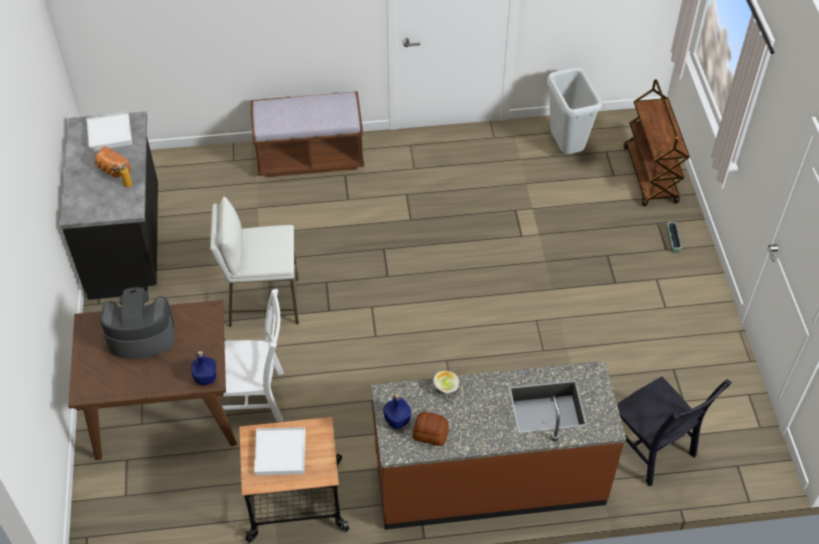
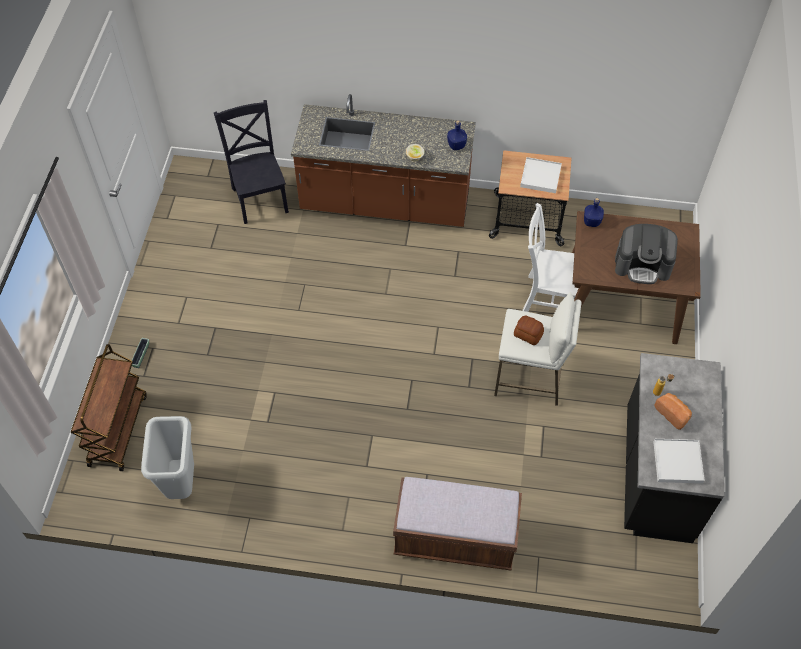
camera: 165 degrees left, 5 degrees up
(430, 433) = (436, 133): bread -> bread (528, 335)

